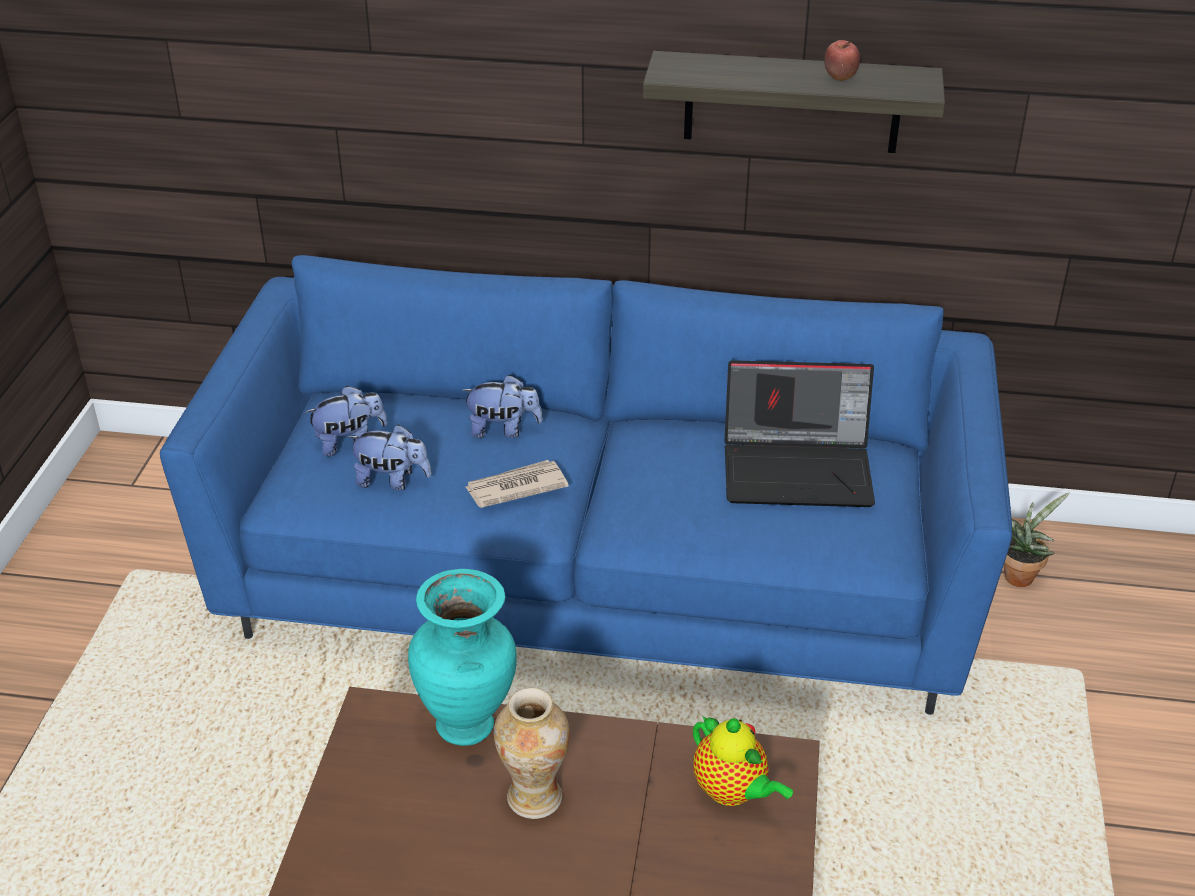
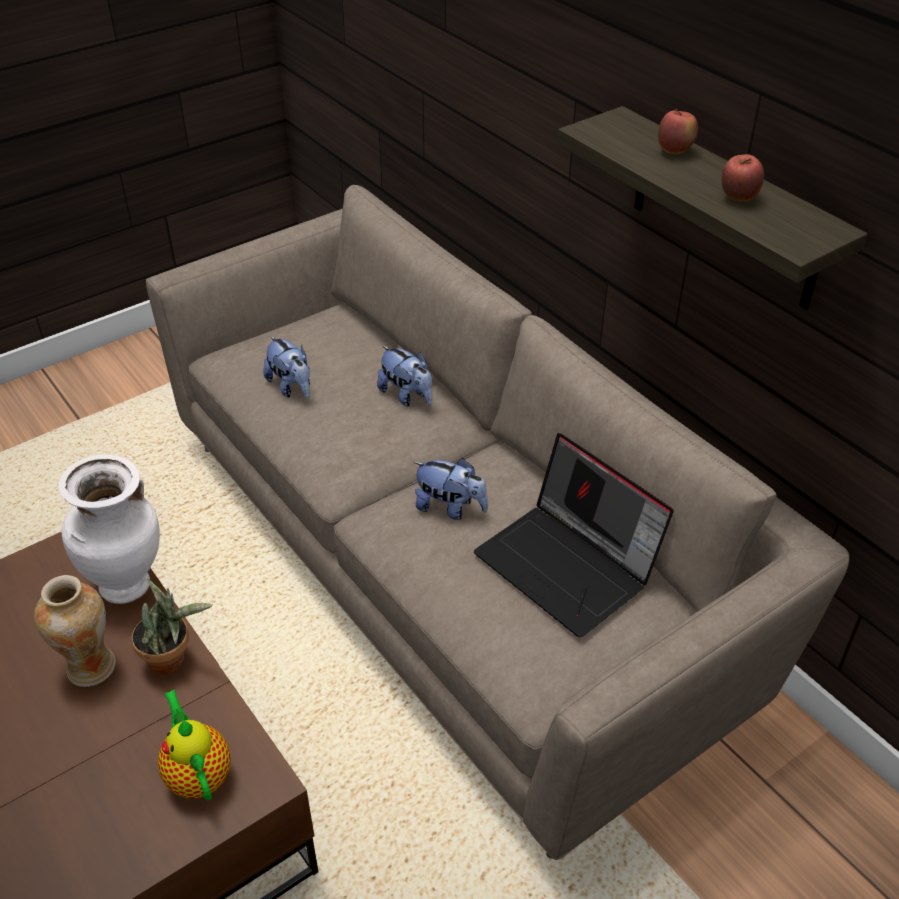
camera: 45 degrees right, 5 degrees up
(349, 442) = (306, 345): plush toy -> plush toy (450, 508)
(468, 725) = (127, 587): turquoise vase -> white vase
(515, 487) = (354, 442): newspaper -> none
(598, 580) = (451, 562): blue sofa -> beige sofa
(733, 792) = (198, 773): teapot -> teapot turned 150 degrees clockwise
(747, 66) = (674, 151): none -> apple
(1019, 574) = (792, 809): potted plant -> potted plant (173, 659)

